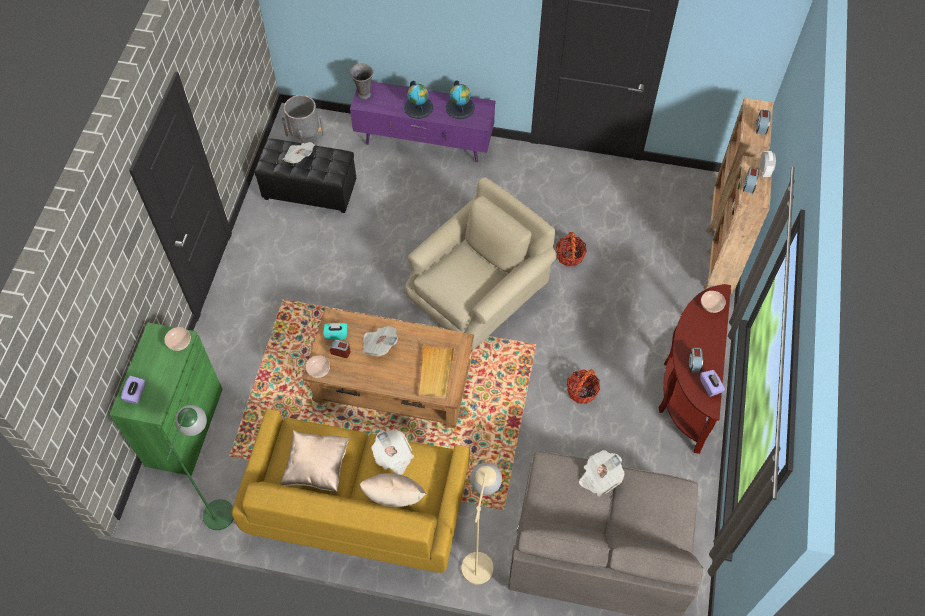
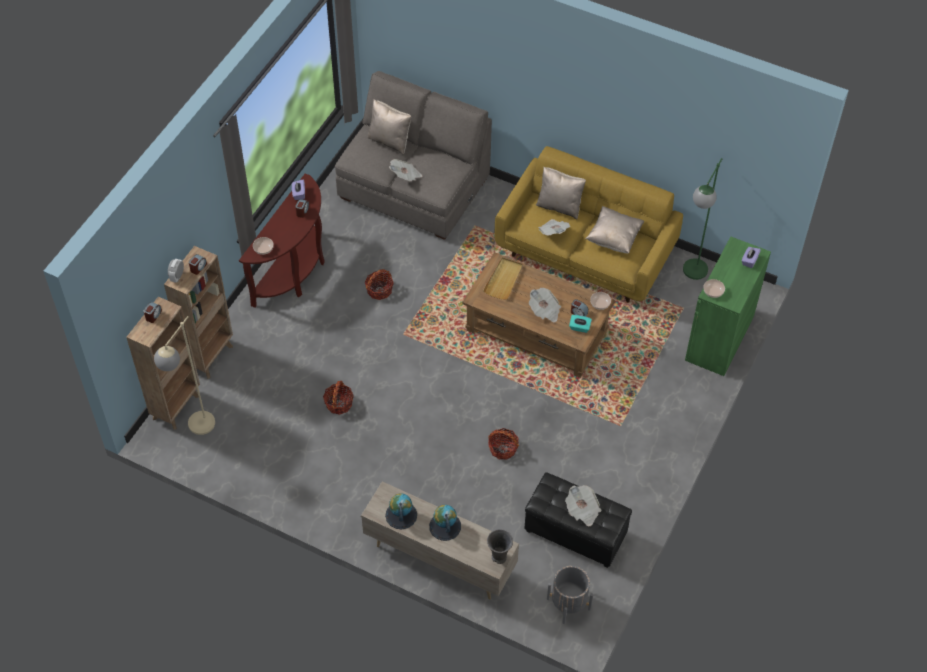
camera: 165 degrees left, 5 degrees down
(395, 250) = (503, 448): none -> basket
(424, 144) = (440, 560): purple tv stand -> beige tv stand
(477, 290) = (437, 392): beige armchair -> none
(479, 557) = (503, 202): beige floor lamp -> beige floor lamp (196, 431)
(643, 533) = (390, 140): none -> beige pillow

